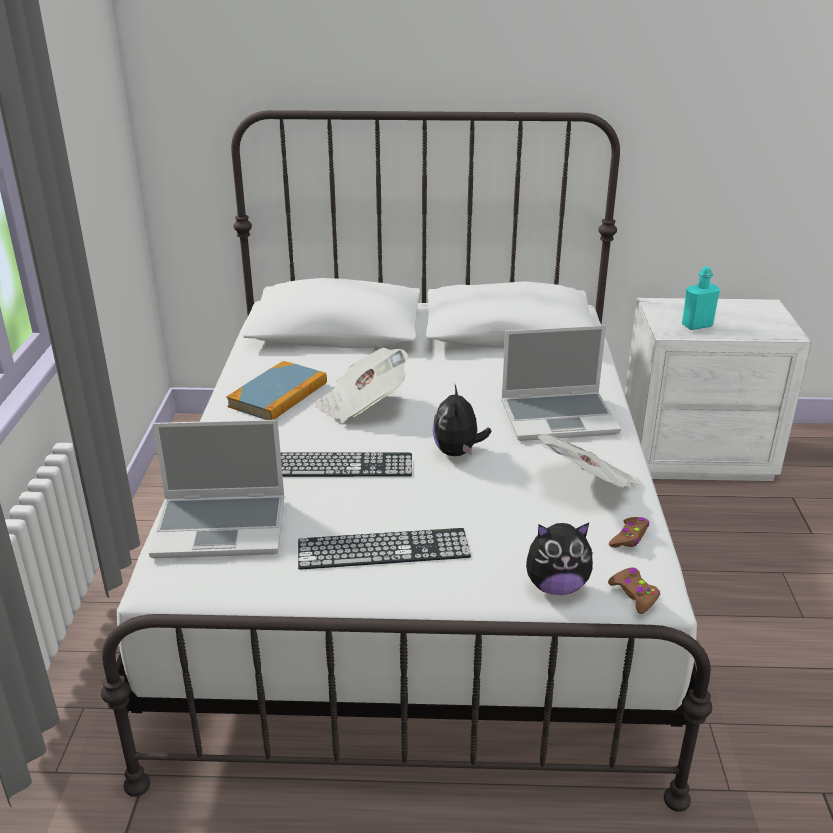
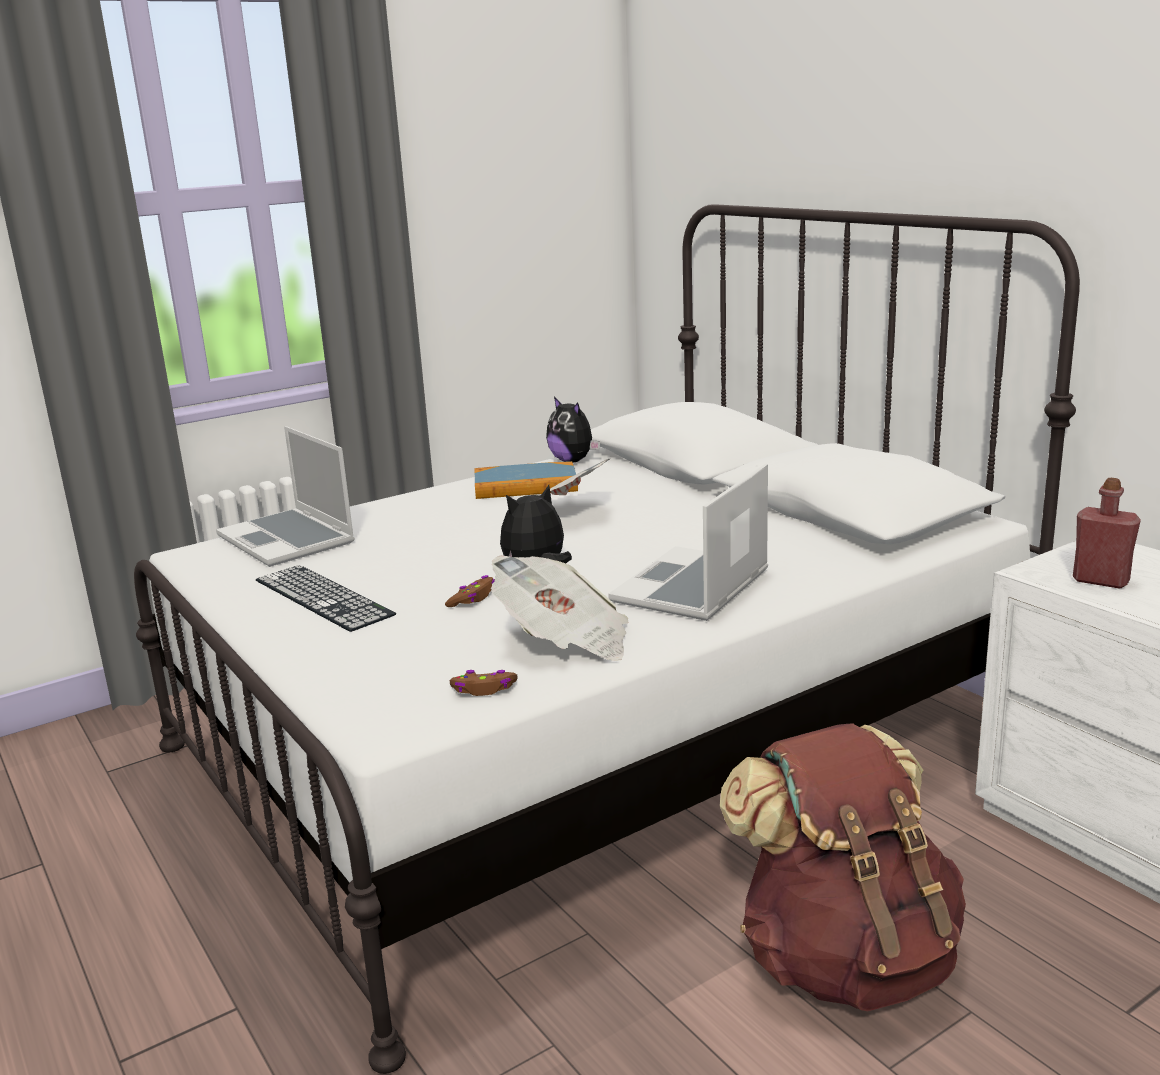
camera: 55 degrees right, 10 degrees down
(337, 465) = (438, 540): keyboard -> none
(556, 586) = (344, 681): plush toy -> plush toy (573, 461)
(559, 417) = (692, 588): laptop -> laptop turned 75 degrees clockwise
(634, 595) = (366, 719): brown game controller -> brown game controller (472, 599)
(697, 325) = (1100, 580): turquoise bottle -> red bottle
(717, 586) = (845, 957): none -> brown backpack

